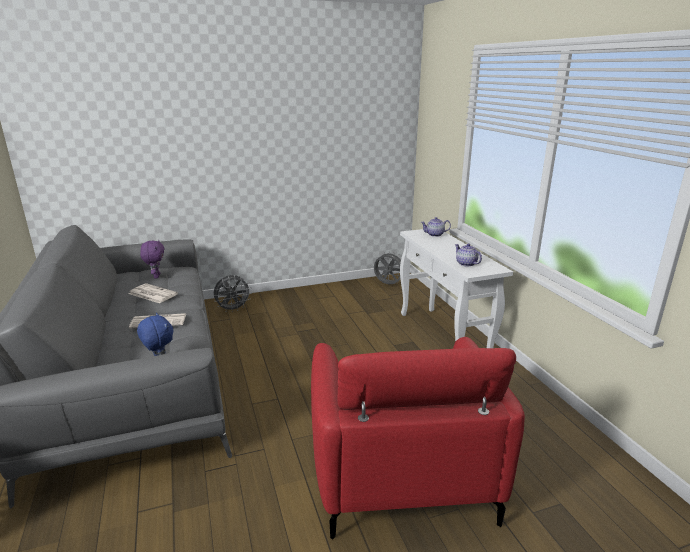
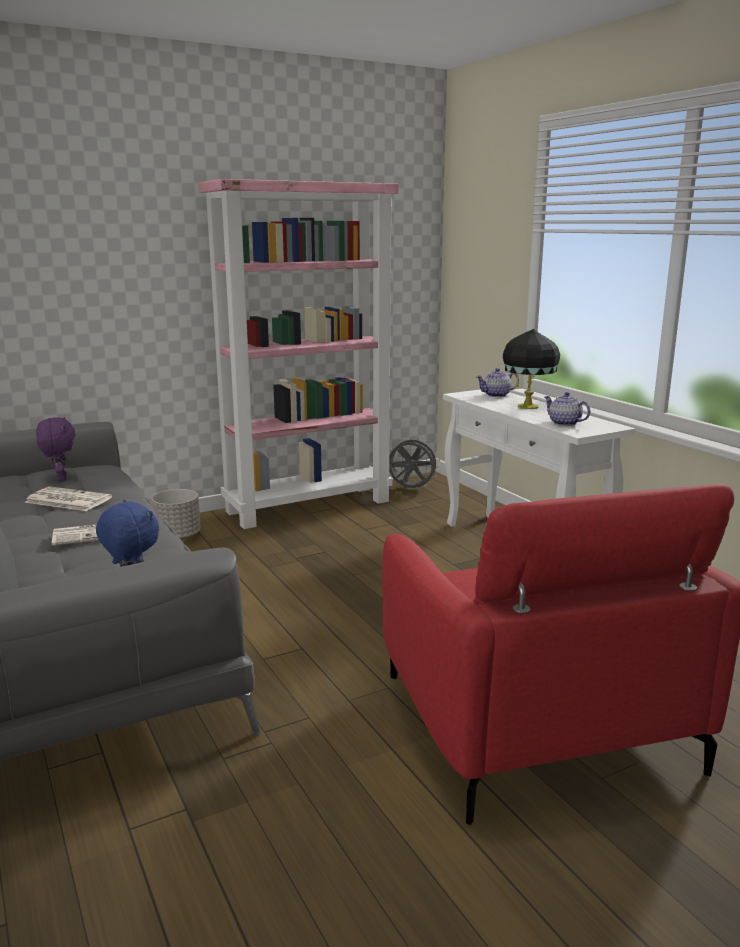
camera: 10 degrees left, 5 degrees down
(233, 309) = (178, 536): grey fan -> grey planter
(319, 293) = (309, 506): none -> pink bookcase
(450, 246) = (527, 406): none -> black table lamp

